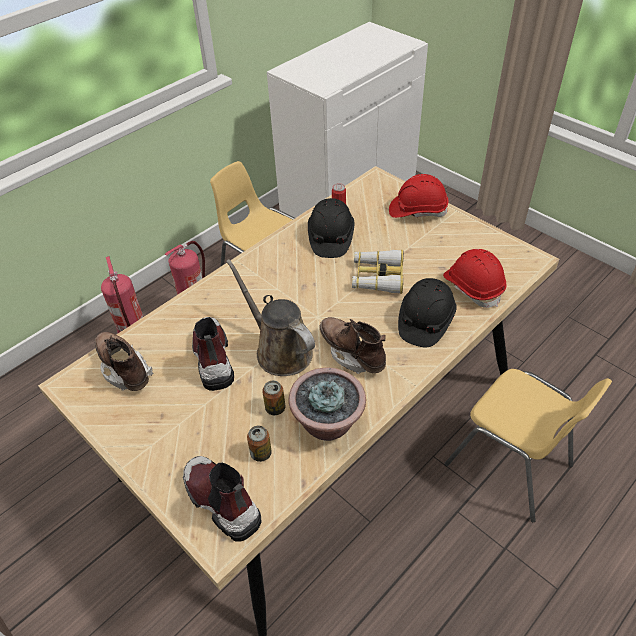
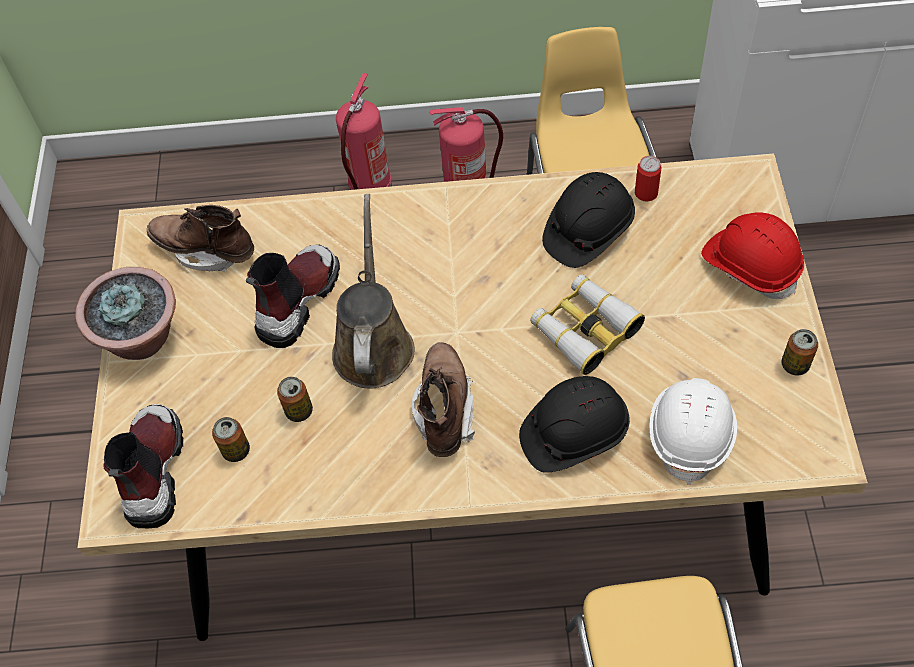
camera: 45 degrees right, 10 degrees up
(125, 369) = (206, 250): brown boot -> brown boot turned 75 degrees counterclockwise
(328, 423) = (331, 472): potted plant -> potted plant (142, 338)
(473, 287) = (691, 433): red hard hat -> white hard hat
(480, 235) = (795, 365): none -> can

